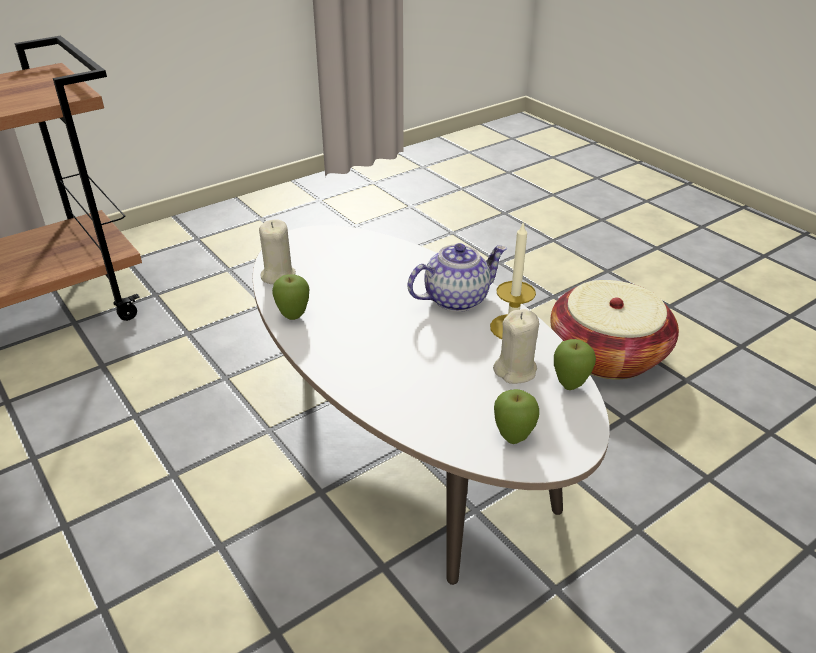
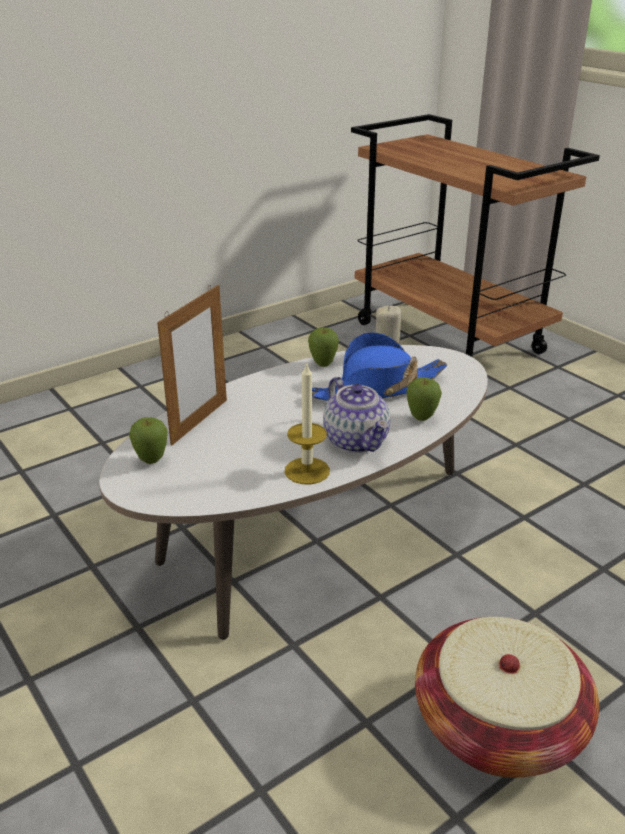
camera: 90 degrees right, 5 degrees down
(353, 284) = (377, 388): none -> blue hat
(422, 407) = (199, 421): none -> picture frame
(515, 371) = (239, 468): beige candle -> none
(570, 386) = (212, 497): apple -> apple (421, 418)

